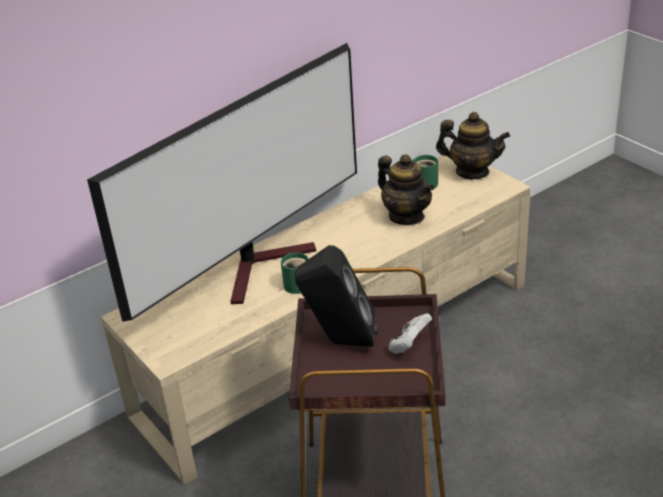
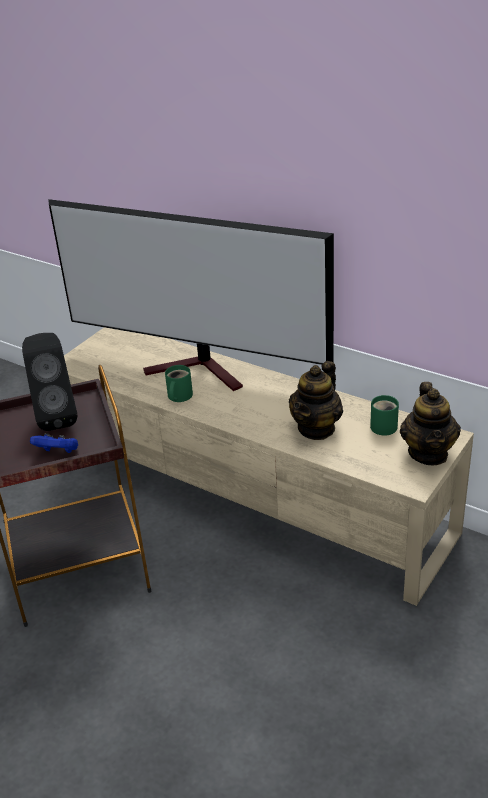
camera: 70 degrees right, 0 degrees up
(409, 345) = (58, 452): white game controller -> blue game controller

